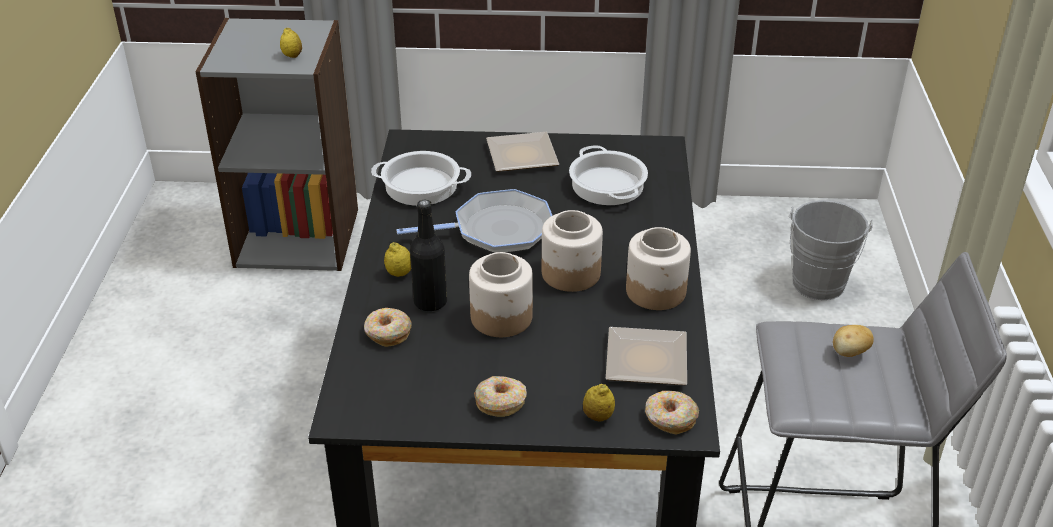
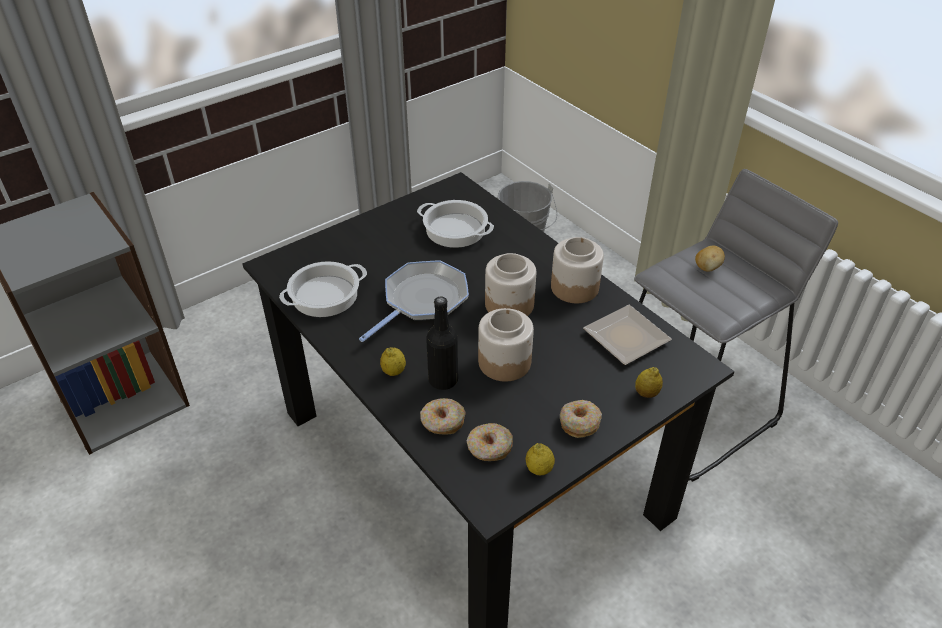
camera: 40 degrees left, 5 degrees up
(292, 56) = (89, 239): lemon -> lemon (539, 469)
(524, 154) = (371, 234): plate -> none
(670, 418) = (685, 368): donut -> donut (489, 448)

